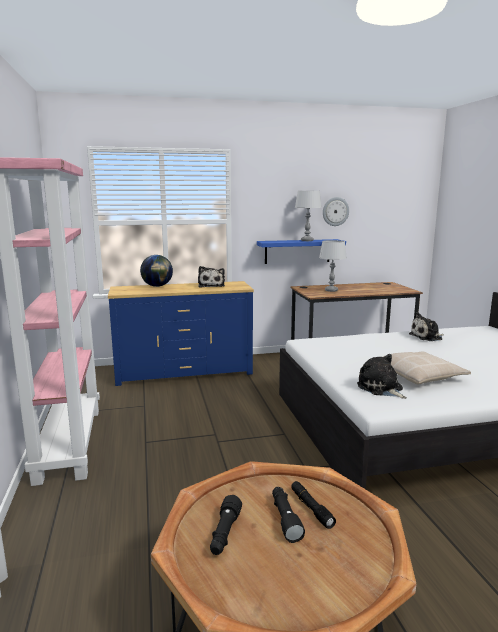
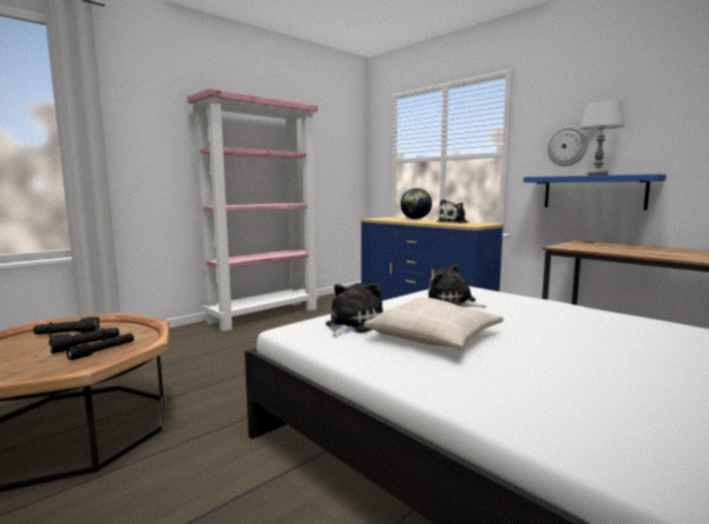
camera: 60 degrees right, 5 degrees down
(331, 290) = (609, 247): grey table lamp -> none
(335, 211) = (664, 130): wall clock -> wall clock (567, 146)
(427, 337) = (638, 327): plush toy -> plush toy (453, 302)

